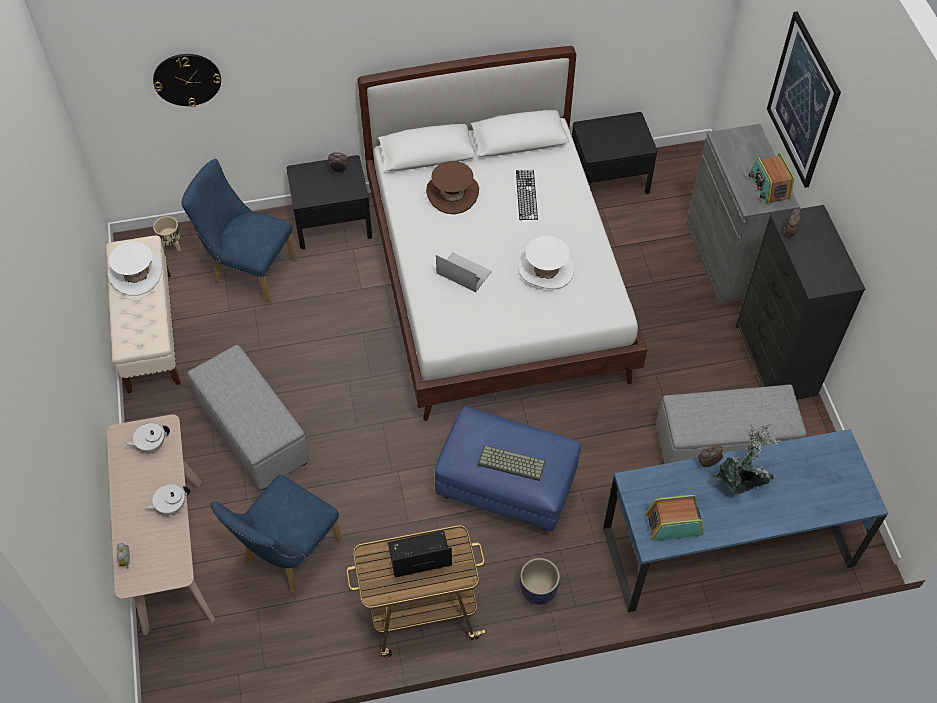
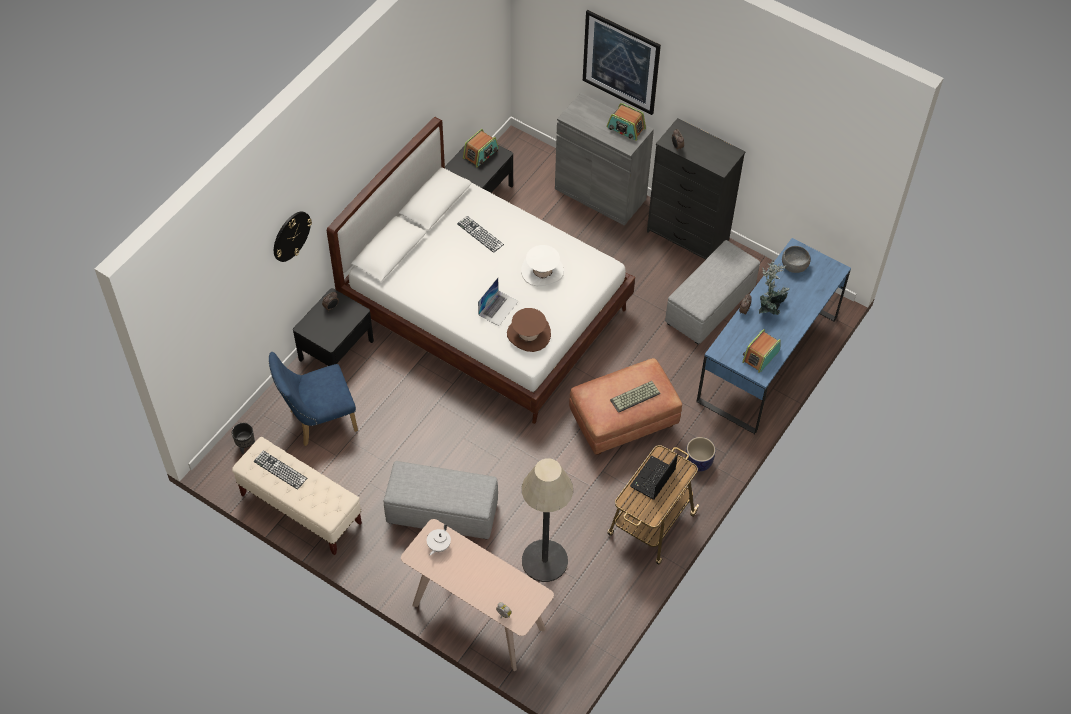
camera: 45 degrees left, 0 degrees up
(136, 274) = (280, 470): white hat -> keyboard
(171, 506) = (492, 567): white teapot -> none
(172, 246) = (246, 446): beige planter -> black planter
(187, 79) = (232, 306): wall clock -> wall clock (291, 236)
(287, 555) = (544, 561): blue chair -> floor lamp
(452, 194) = (435, 266): brown hat -> brown hat (528, 334)
(463, 272) = (498, 308): laptop -> laptop turned 135 degrees clockwise
(505, 489) = (623, 424): blue ottoman -> brown ottoman
(625, 132) = (481, 154): none -> radio
(820, 460) = (794, 266): none -> grey bowl

